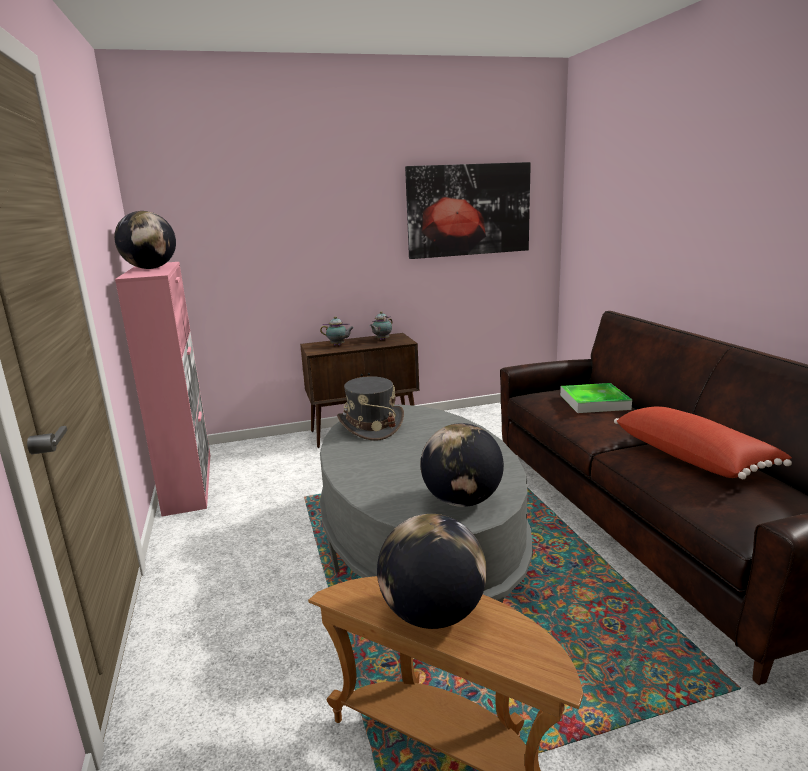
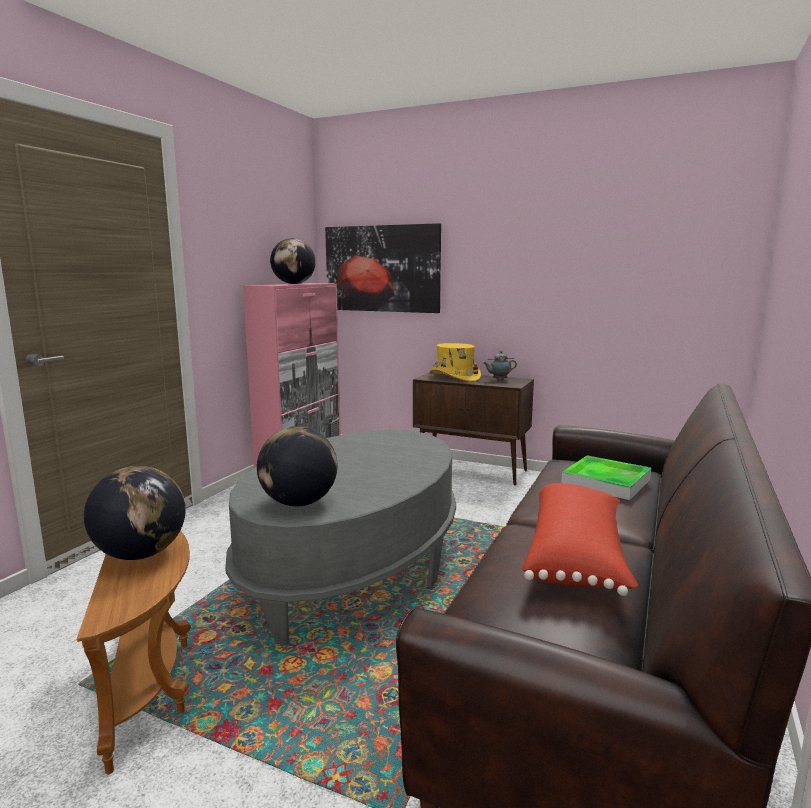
camera: 40 degrees right, 5 degrees down
(338, 345) = (454, 377): teapot -> yellow hat
(371, 426) = (369, 440): grey hat -> none
(468, 210) = (626, 252): picture -> picture (382, 269)

